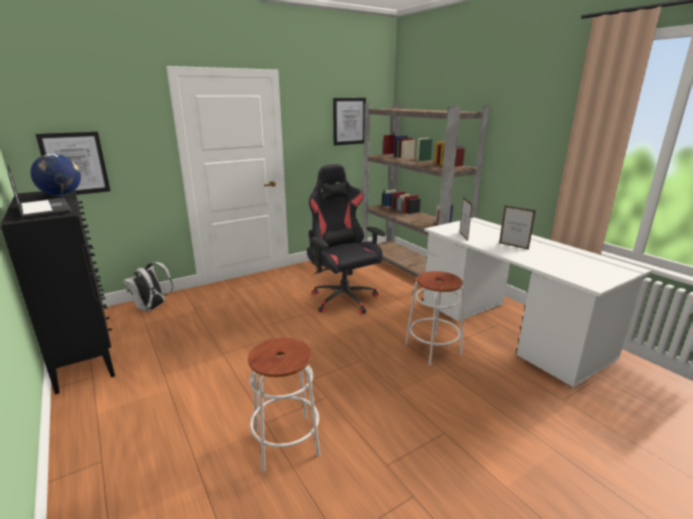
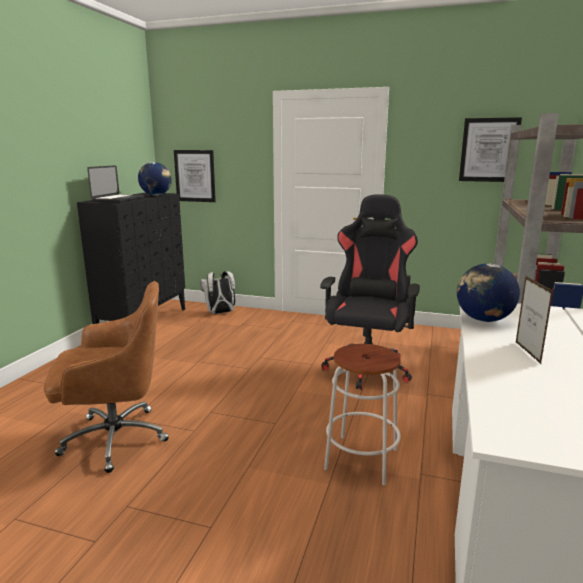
camera: 50 degrees right, 5 degrees down
(286, 442) = (116, 438): white stool -> brown office chair
(463, 236) = (483, 320): picture frame -> globe

